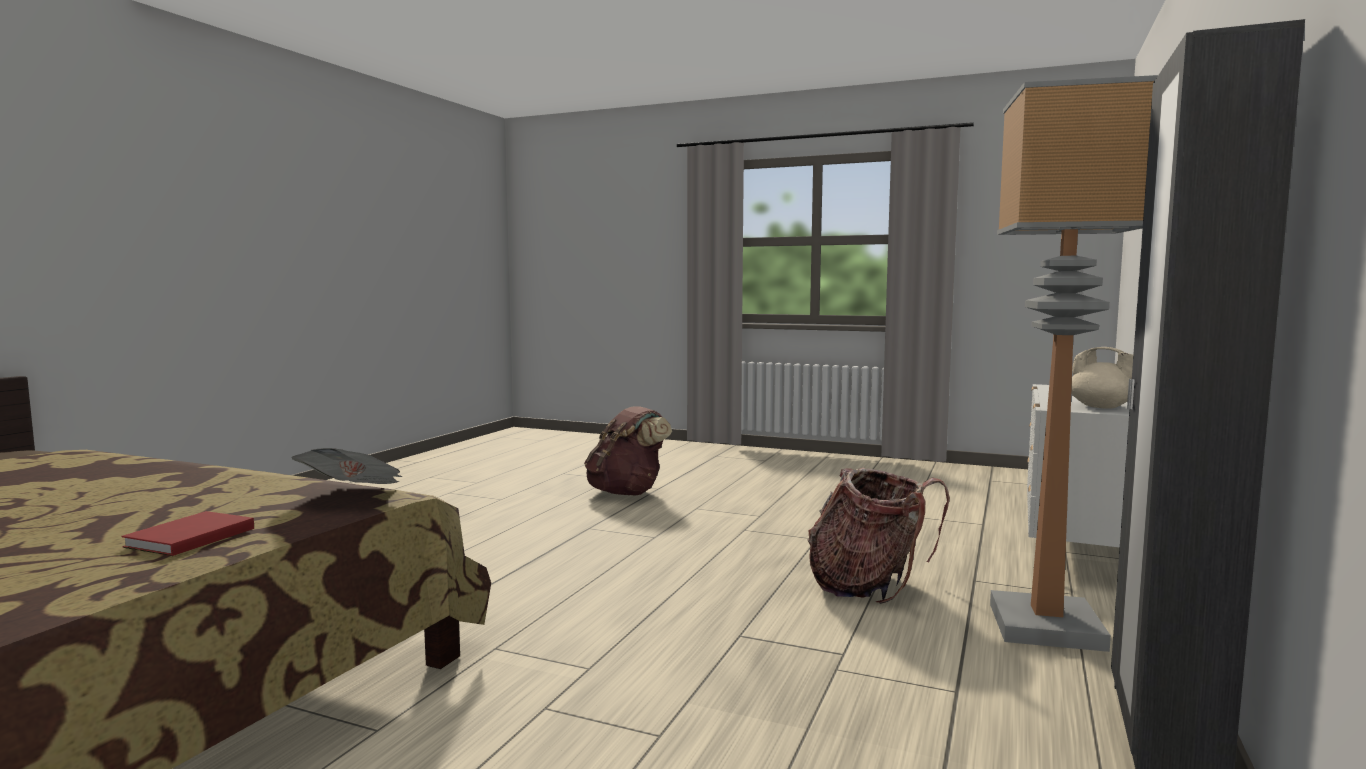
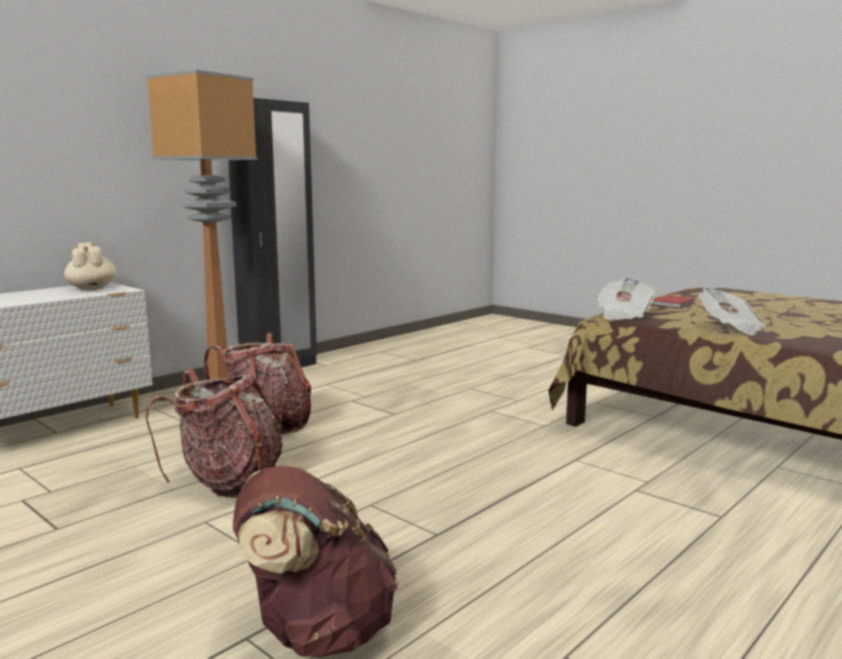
camera: 160 degrees left, 5 degrees up
(217, 480) = (730, 328): none -> newspaper
(794, 536) = (229, 481): none -> backpack

